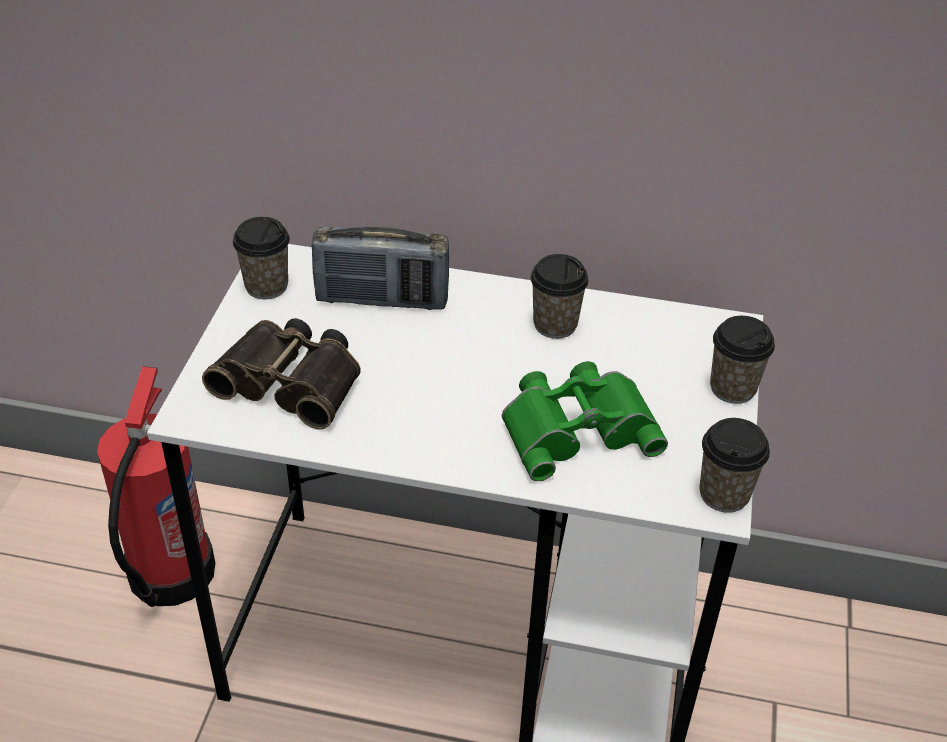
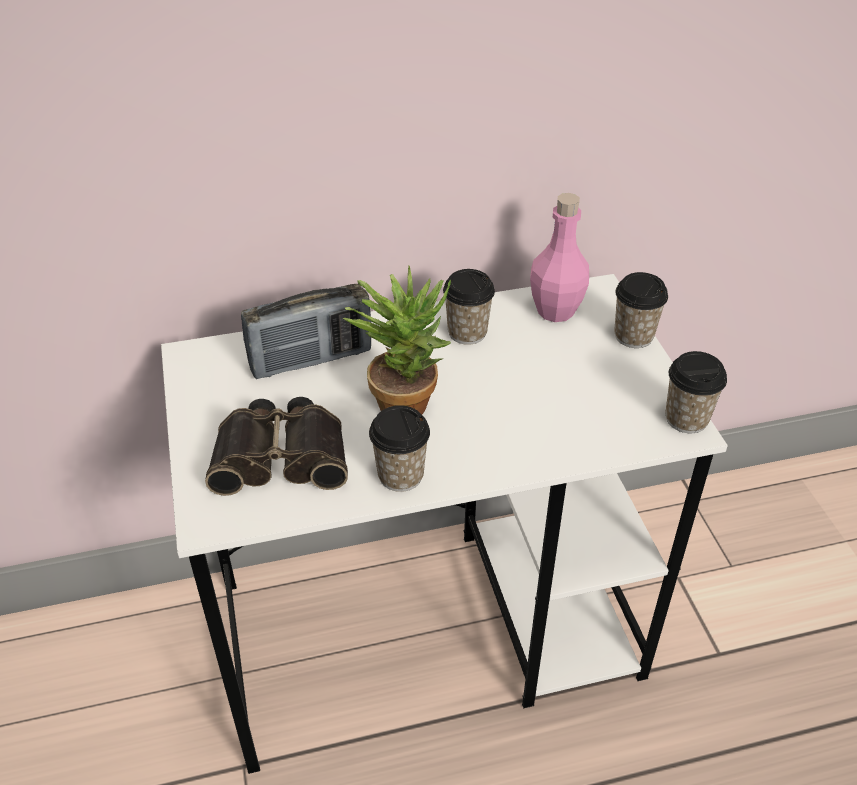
camera: 25 degrees left, 0 degrees up
(169, 574) = (140, 684): fire extinguisher -> none
(266, 286) = (199, 382): cup -> cup (400, 475)
(445, 367) = (404, 398): none -> potted plant
(577, 426) = (543, 407): green binoculars -> none
(666, 333) = (555, 311): none -> pink bottle

